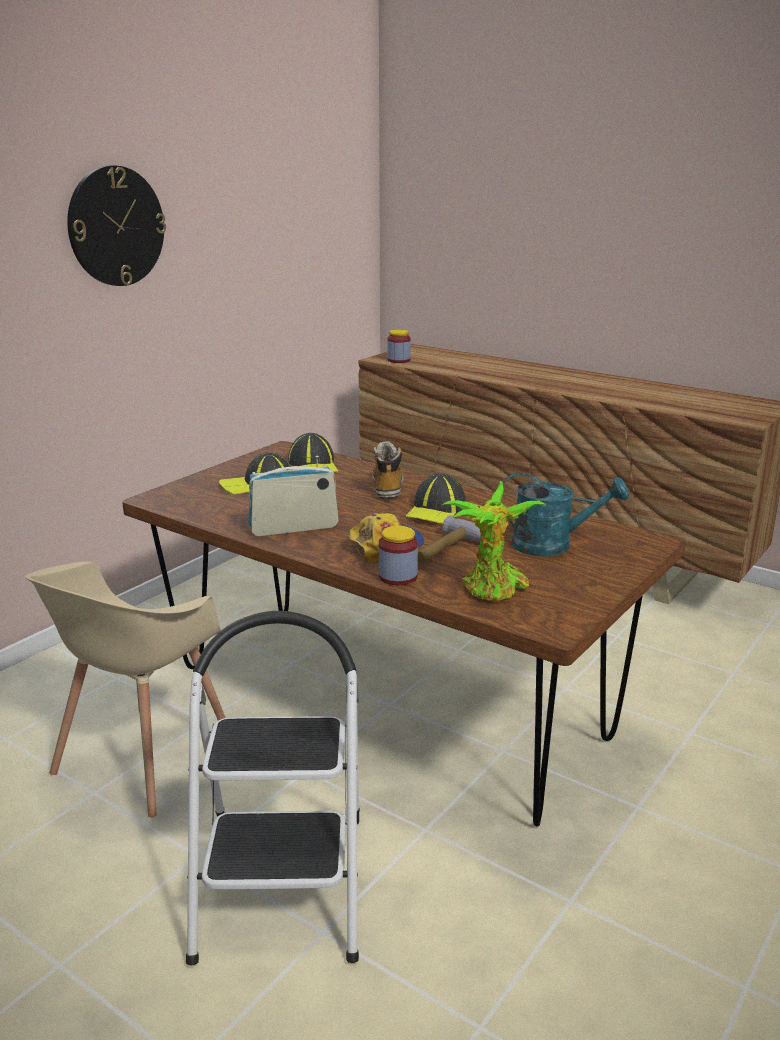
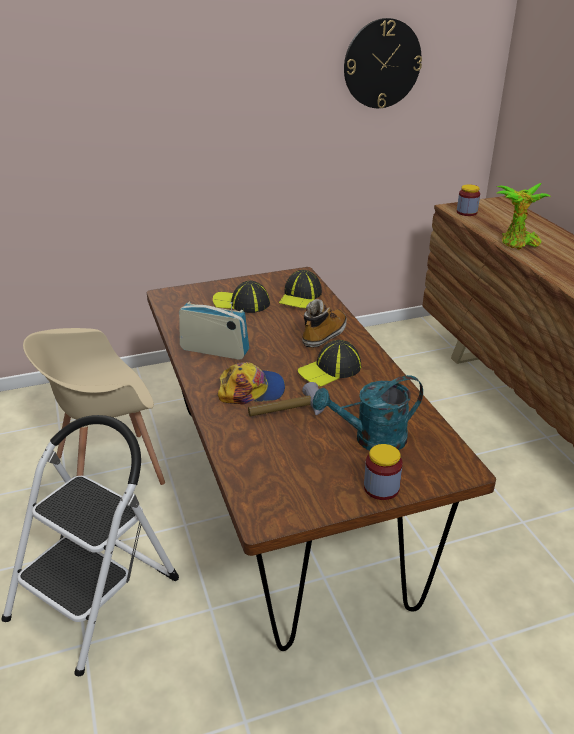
camera: 35 degrees right, 10 degrees up
(116, 226) = (210, 77): wall clock -> wall clock (382, 64)
(398, 577) = (222, 422): jar -> jar (381, 488)
(493, 590) = (268, 463): potted plant -> potted plant (517, 244)
(552, 545) = (371, 439): turquoise watering can -> turquoise watering can turned 120 degrees clockwise

